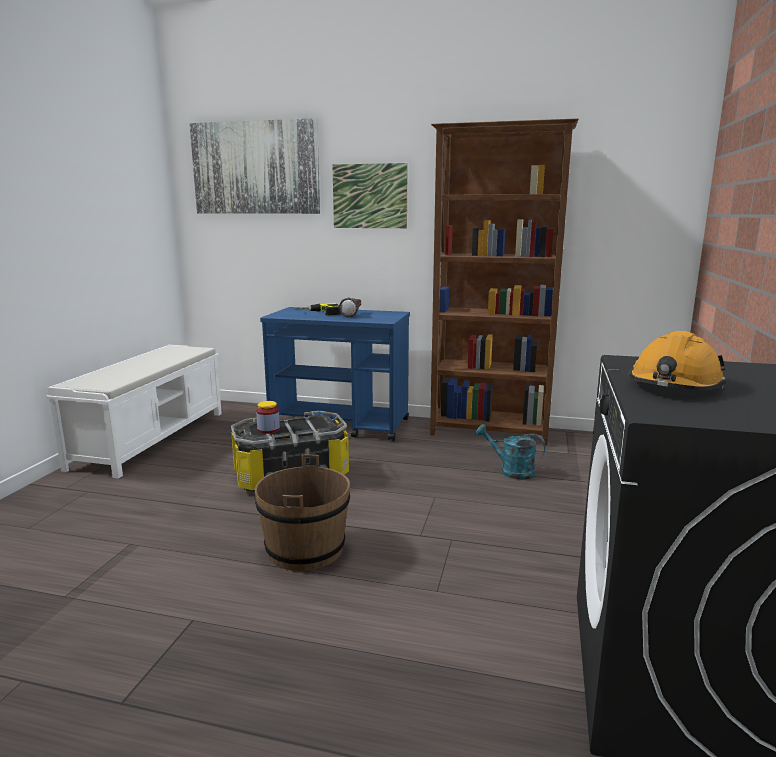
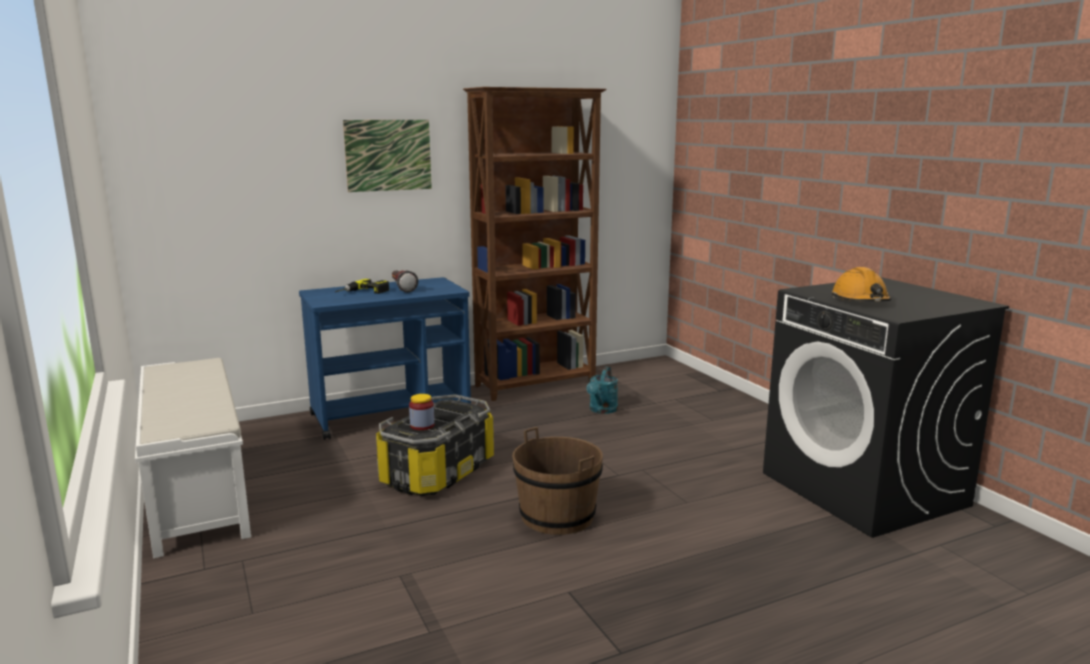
camera: 40 degrees left, 0 degrees up
(255, 168) = (238, 123): picture -> none
(511, 471) = (602, 410): turquoise watering can -> turquoise watering can turned 60 degrees counterclockwise

